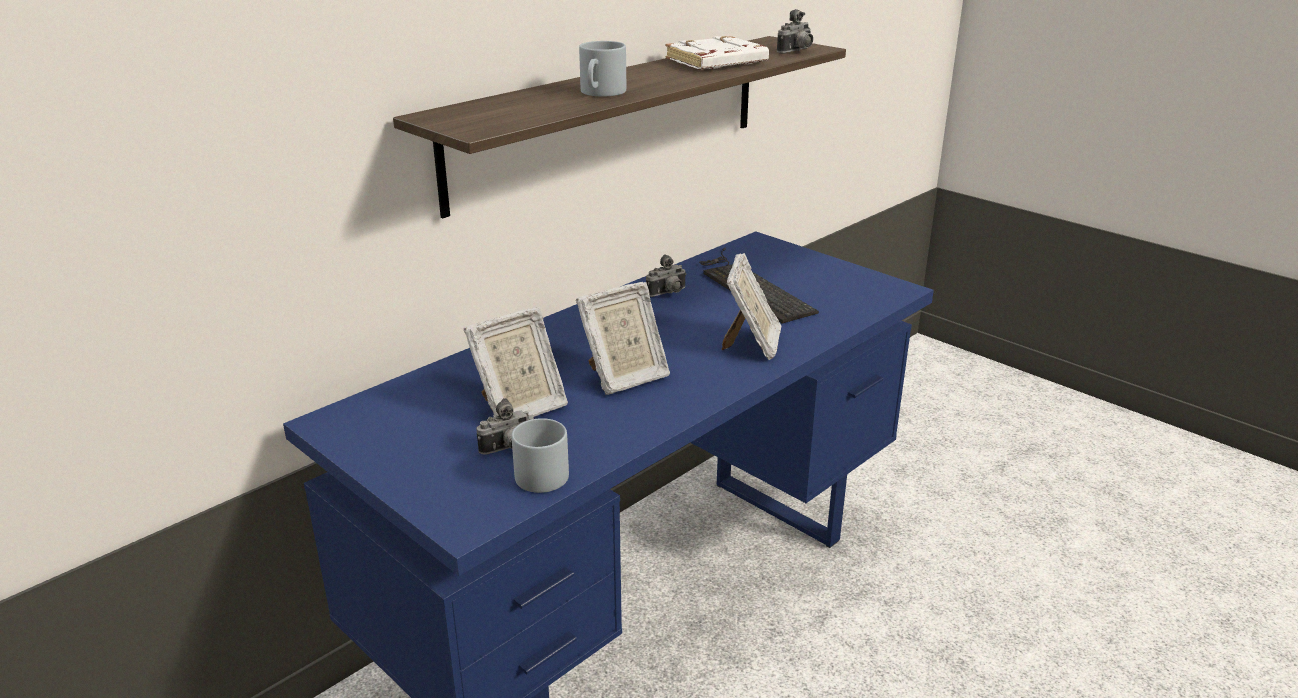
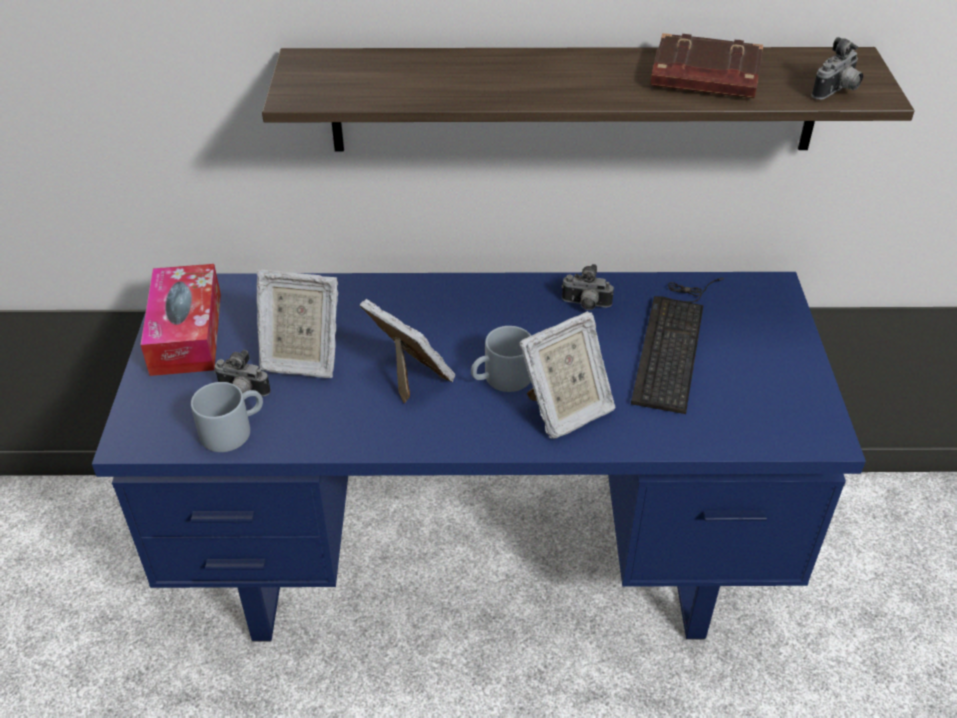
camera: 45 degrees right, 15 degrees up
(387, 442) = (186, 333): none -> tissue box
(601, 93) = (491, 85): grey mug -> grey mug (501, 379)
(624, 378) = (412, 378): picture frame -> picture frame turned 150 degrees counterclockwise
(716, 62) = (703, 77): white book -> brown book
(796, 51) = (837, 92): camera -> camera turned 45 degrees counterclockwise

